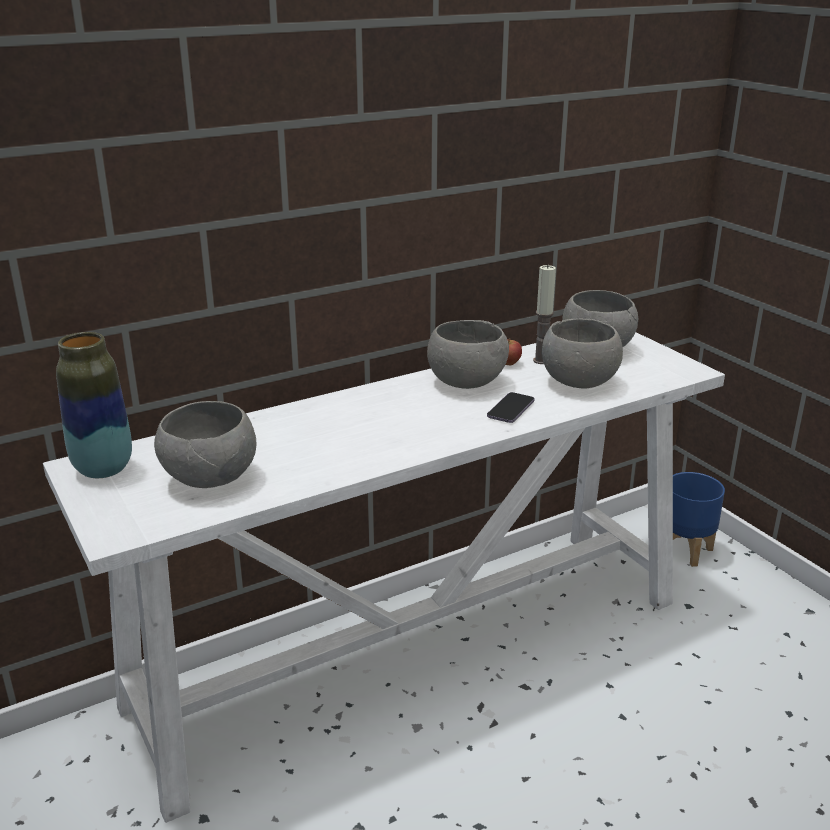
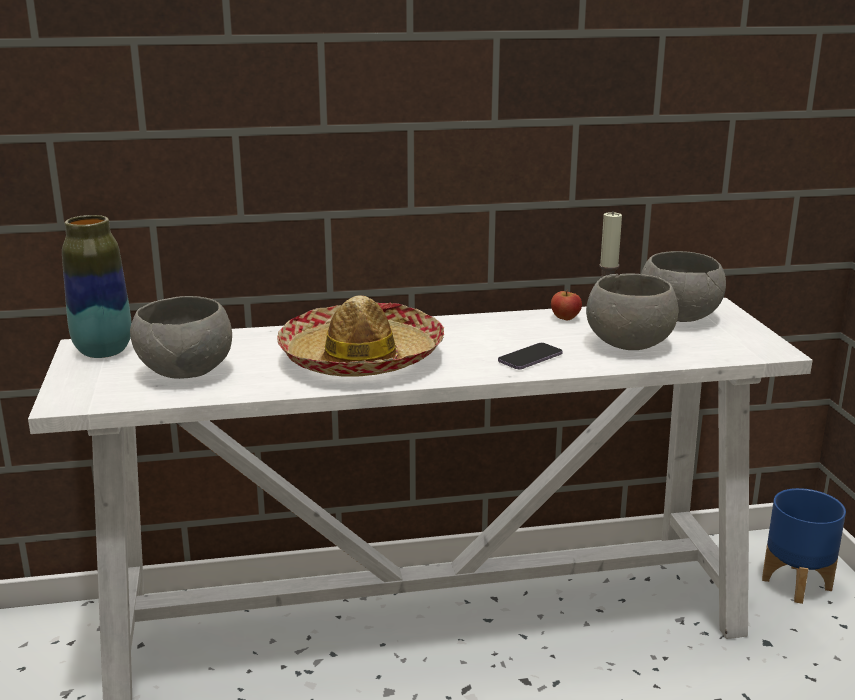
camera: 20 degrees right, 5 degrees down
(364, 433) = (361, 358): none -> hat
(466, 382) = (505, 329): grey bowl -> none

